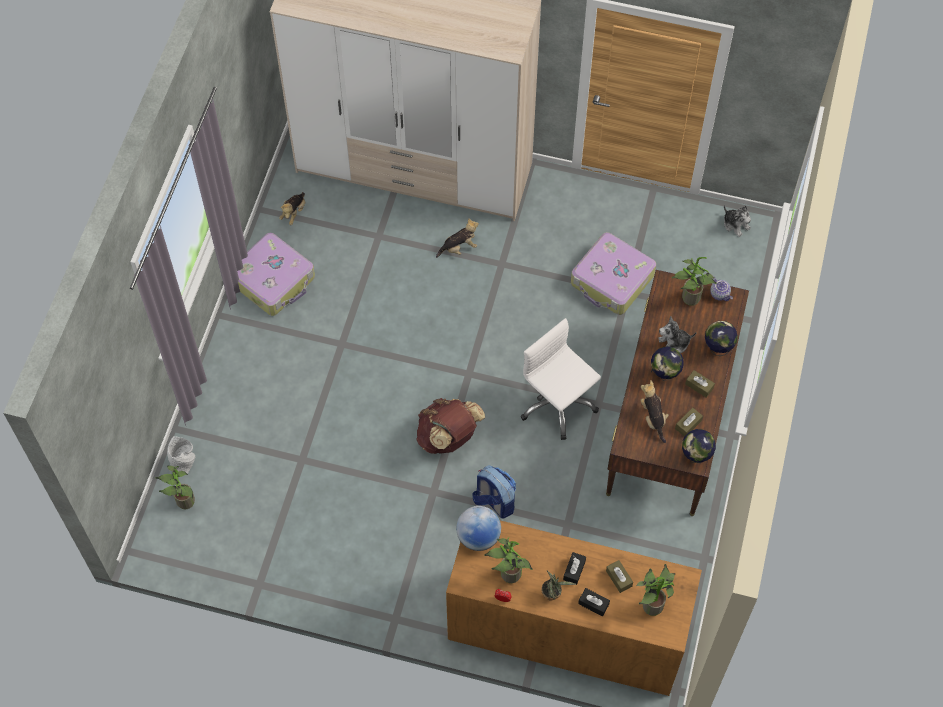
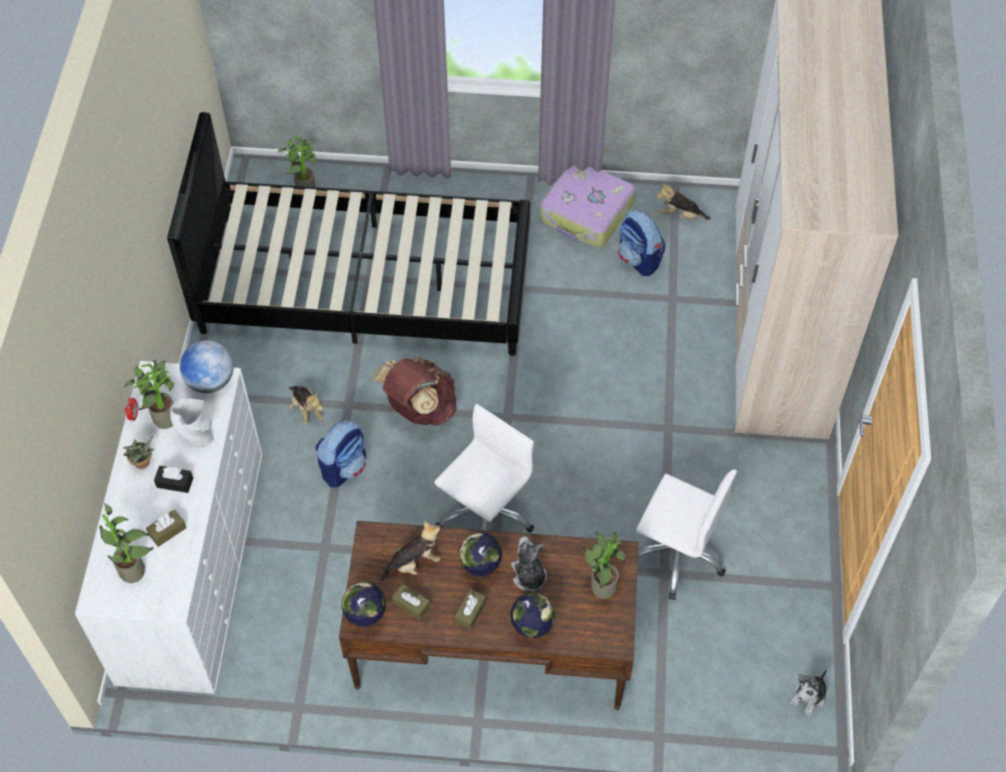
camera: 80 degrees right, 5 degrees down
(184, 463) = (349, 181): grey vase -> grey vase (197, 437)
(308, 464) = (365, 284): none -> black bed
(333, 251) = (639, 259): none -> backpack
(459, 248) = (679, 380): plush toy -> plush toy (306, 409)
(566, 628) = (191, 564): brown dresser -> white dresser
(593, 604) = (132, 508): black tissue box -> none
(612, 280) = (676, 553): suitcase -> white office chair
(720, 294) = (618, 624): teapot -> none

